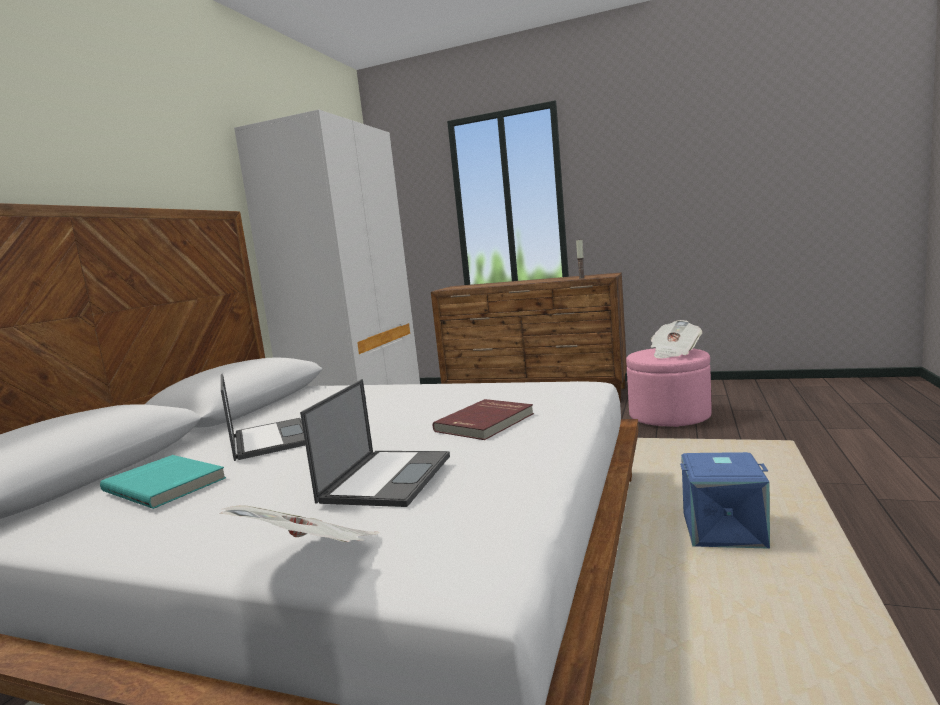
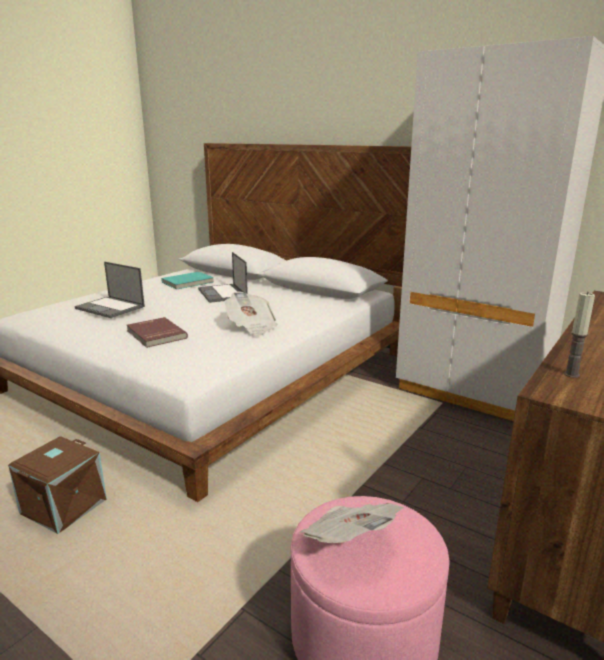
camera: 105 degrees right, 10 degrees up
(269, 439) = (223, 294): laptop -> laptop turned 75 degrees clockwise
(310, 558) = (68, 298): newspaper -> newspaper (251, 327)
(724, 530) = (64, 508): blue storage box -> brown storage box

